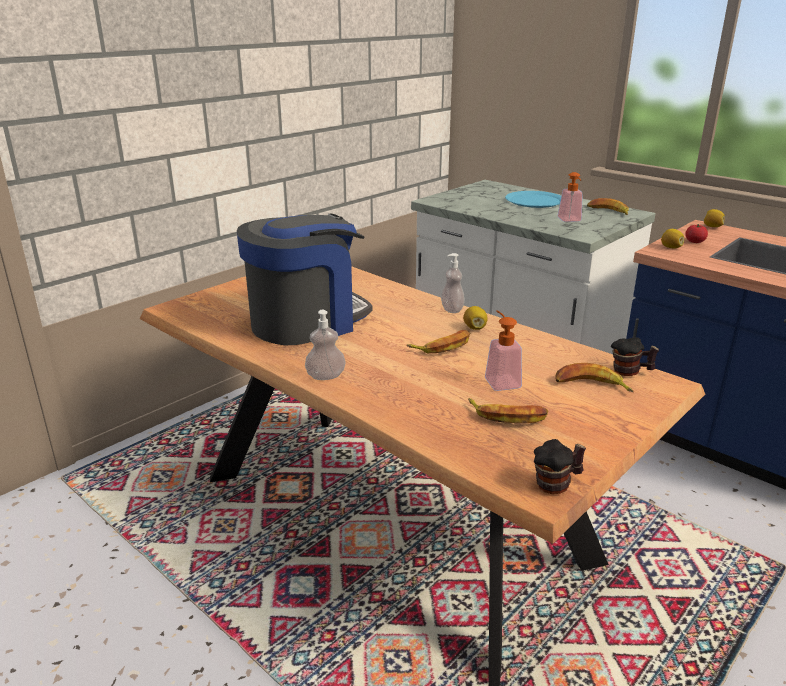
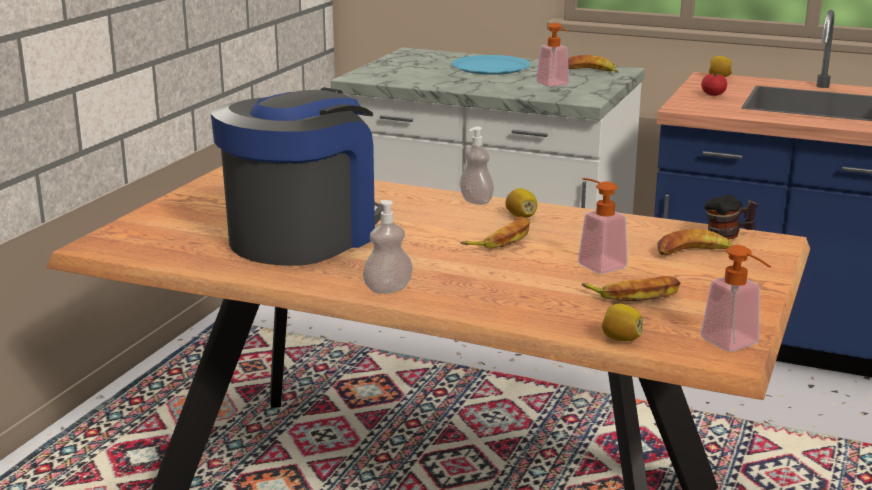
camera: 20 degrees left, 5 degrees down
(557, 484) = (736, 345): mug -> soap dispenser
(671, 247) = (693, 103): lemon -> lemon (621, 339)

